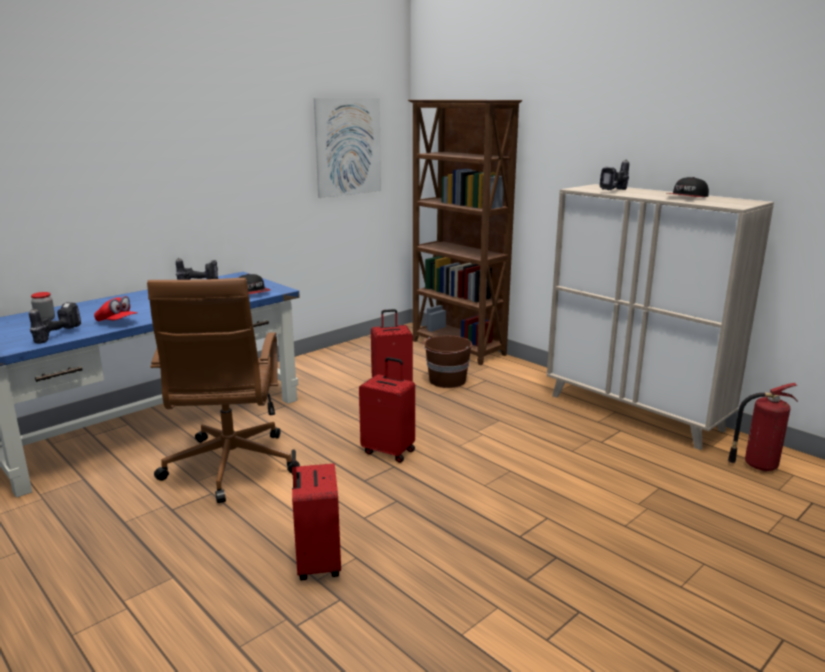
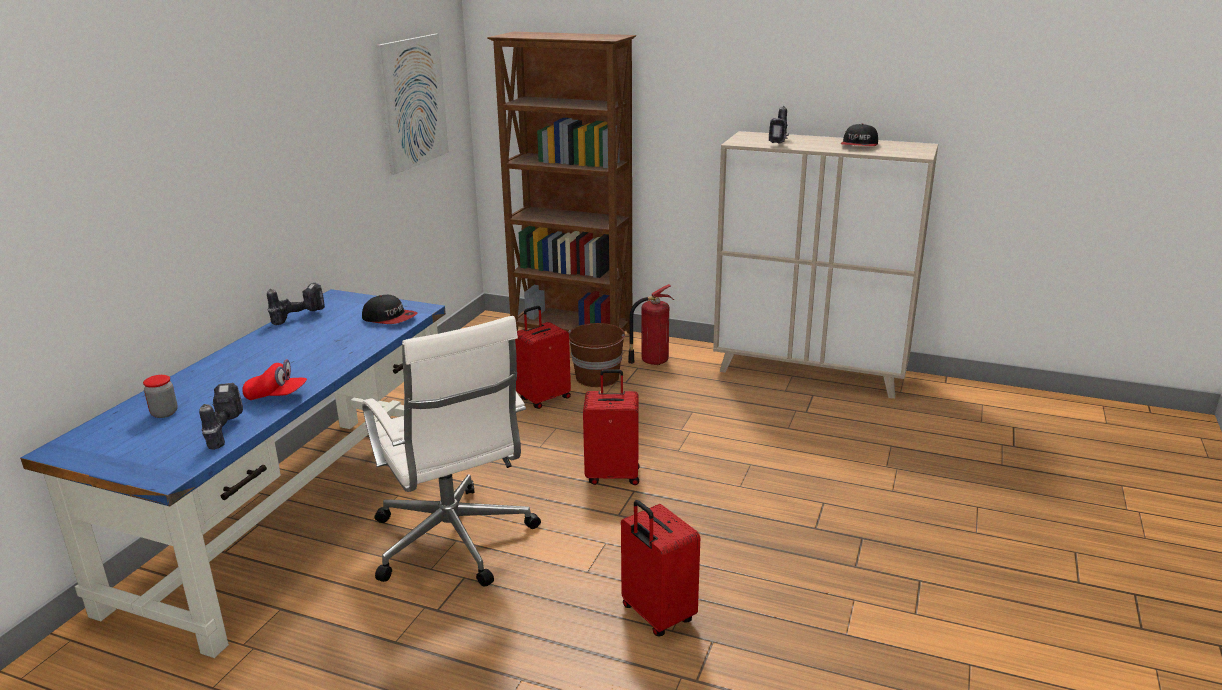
camera: 25 degrees left, 5 degrees up
(230, 467) = (453, 542): brown office chair -> white office chair
(757, 465) = (950, 402): fire extinguisher -> fire extinguisher (652, 361)

